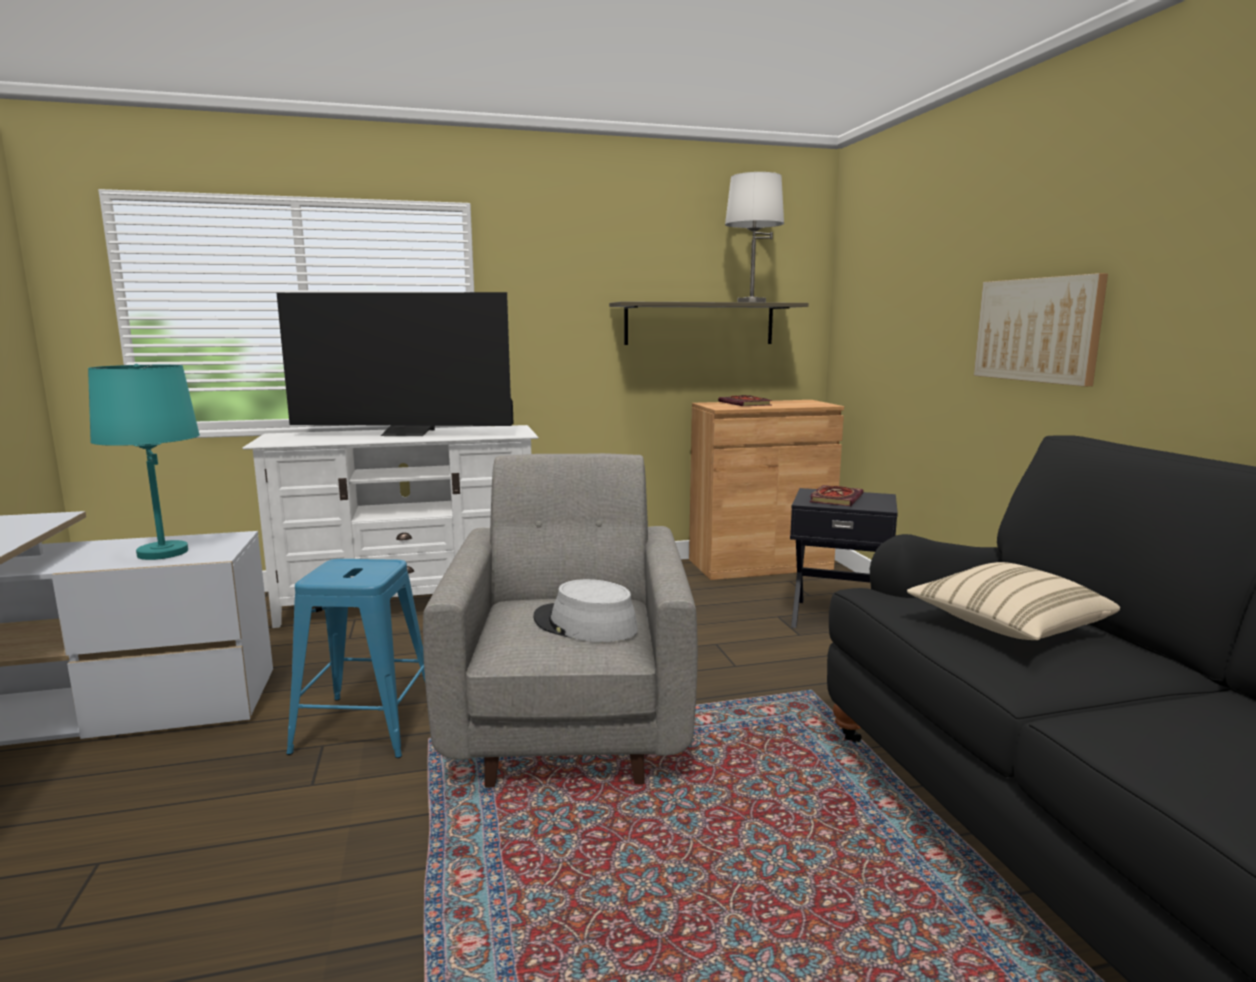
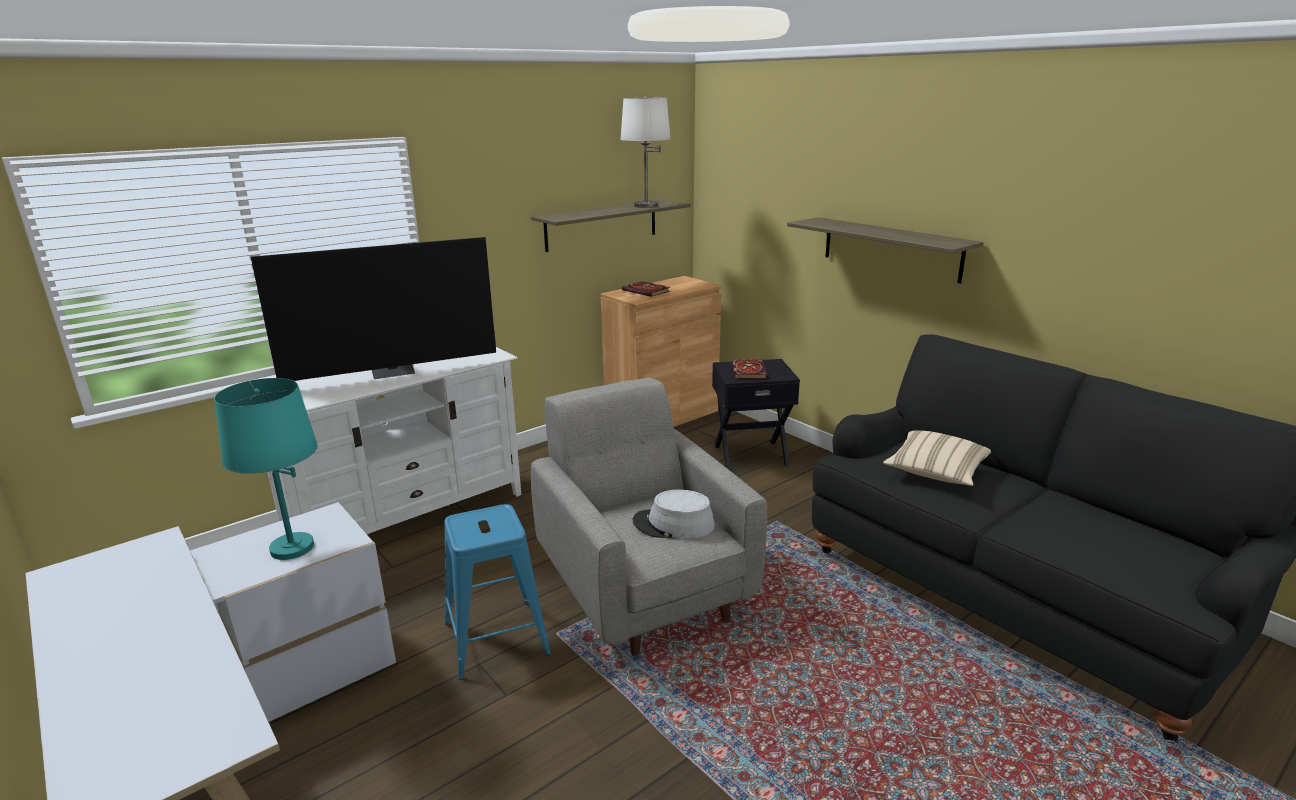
camera: 25 degrees left, 10 degrees up
(1037, 330) = (891, 249): picture -> shelf

